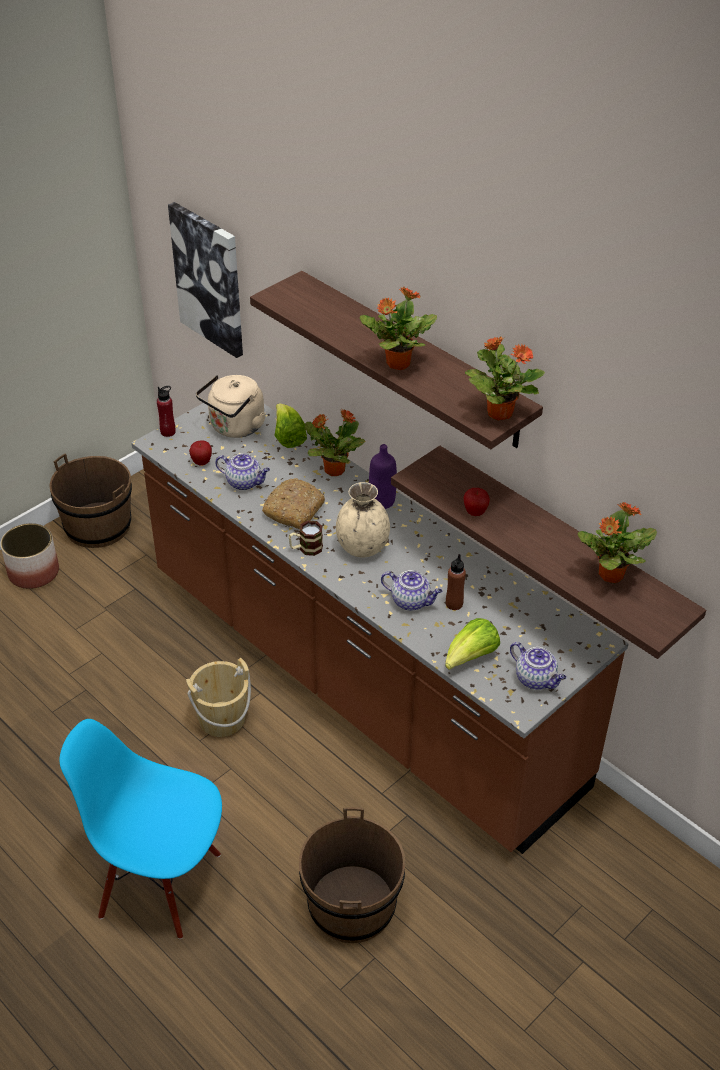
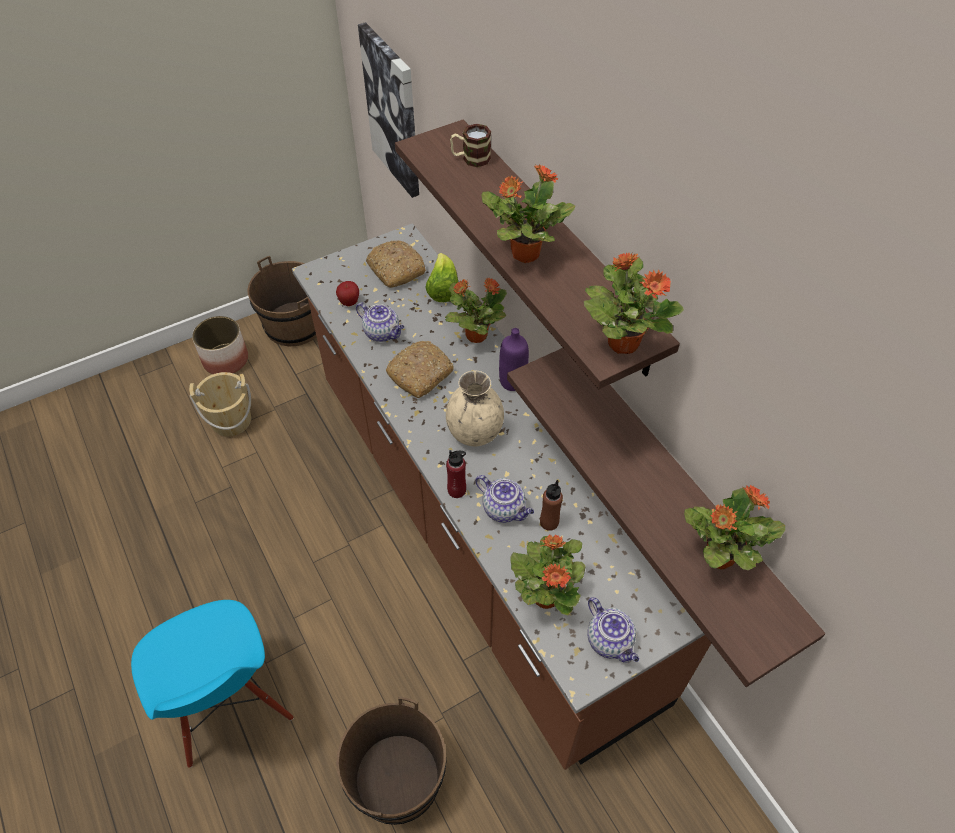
camera: 15 degrees right, 10 degrees up
(161, 883) = (230, 706): blue chair -> blue chair turned 150 degrees counterclockwise
(168, 432) = (330, 263): red bottle -> red bottle (457, 490)
(222, 719) = (340, 544): beige bucket -> beige bucket (231, 420)
(235, 427) = (395, 270): beige kettle -> bread
(306, 548) = (417, 422): mug -> mug (470, 158)
(470, 657) = (546, 595): lettuce -> potted plant
(475, 512) = (585, 437): apple -> none

